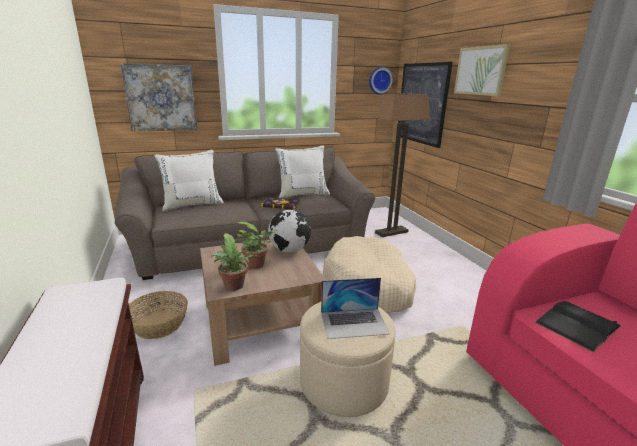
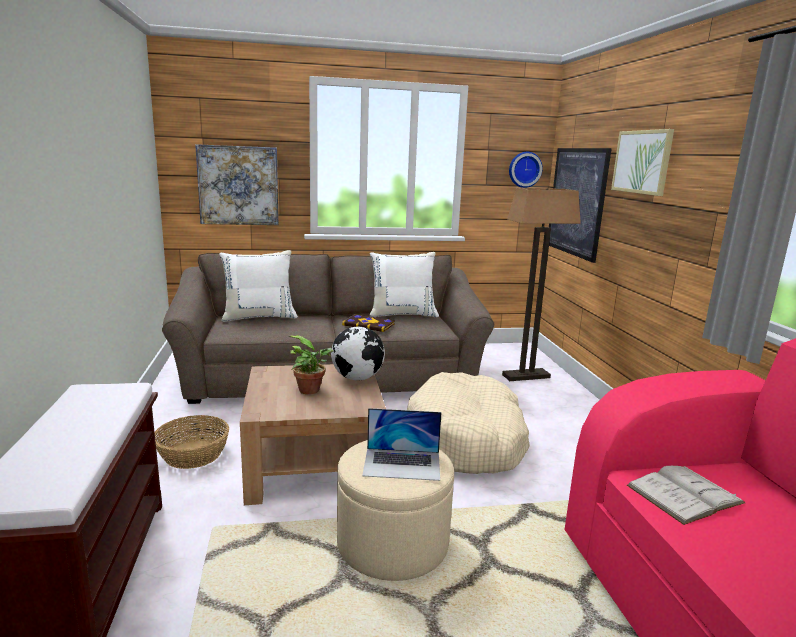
camera: 10 degrees right, 5 degrees down
(234, 287) = (275, 411): potted plant -> none
(577, 324) = (684, 494): black book -> white book

